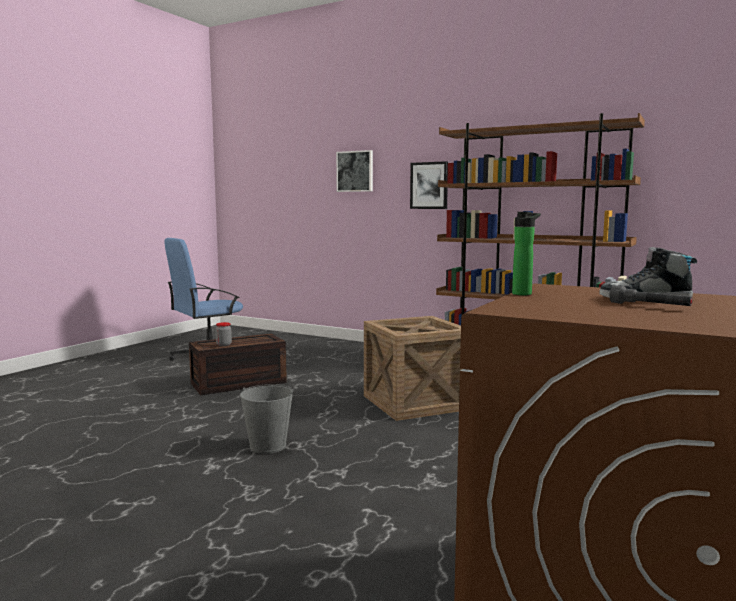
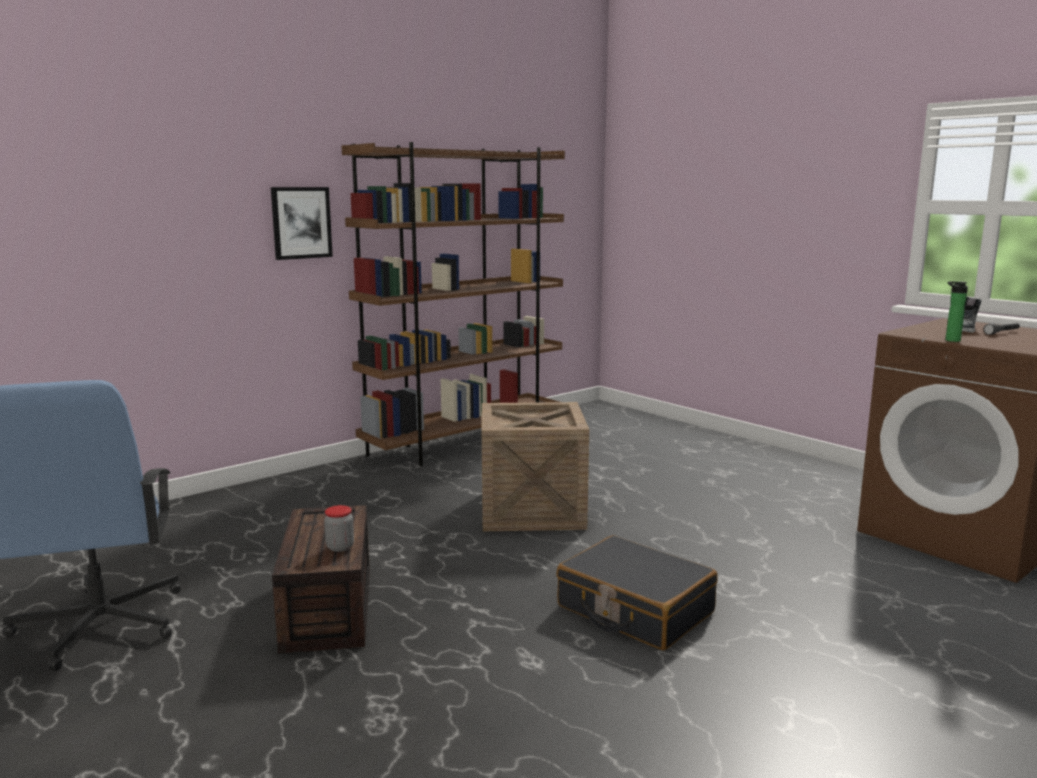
camera: 70 degrees left, 5 degrees up
(268, 446) = (634, 610): grey bucket -> black suitcase
(355, 171) = (163, 198): picture -> none

